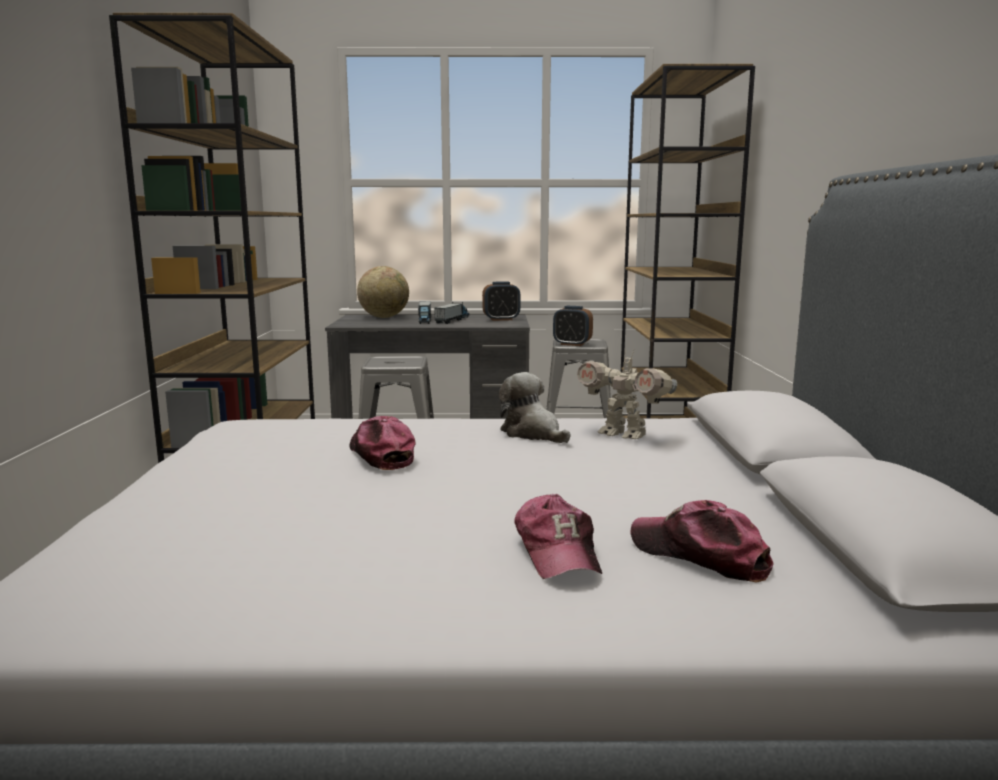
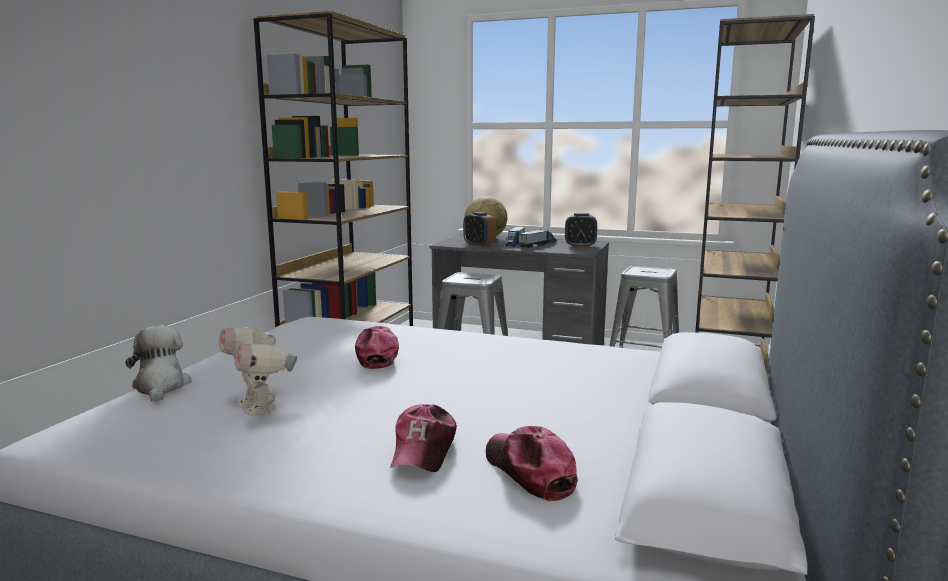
camera: 20 degrees right, 0 degrees up
(533, 433) = (513, 351): plush toy -> plush toy (161, 386)
(572, 344) = (640, 272): alarm clock -> alarm clock (479, 245)
(623, 435) = (588, 361): toy robot -> toy robot (259, 407)

